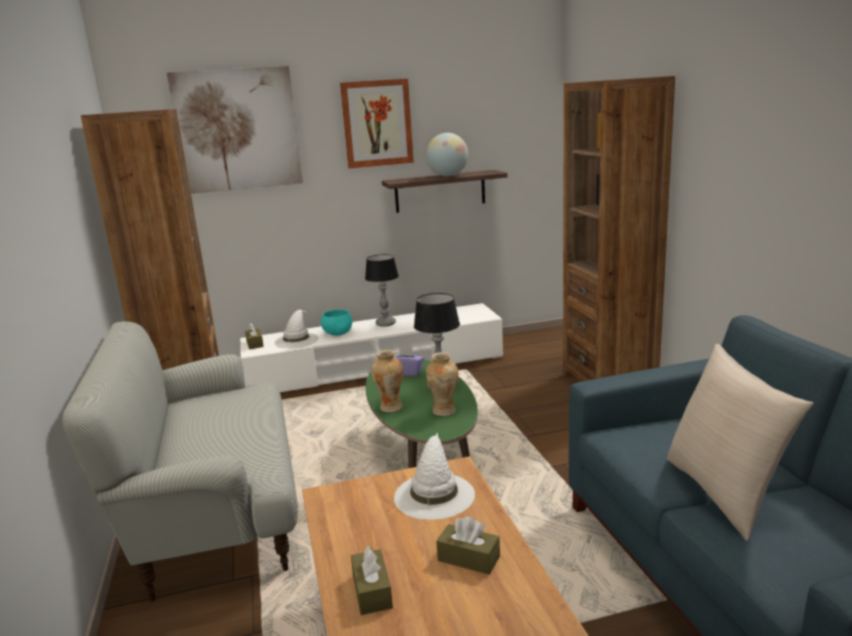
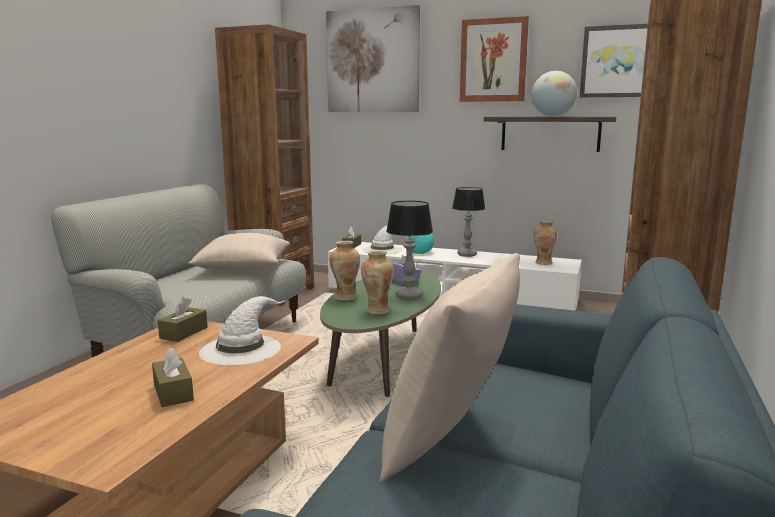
camera: 35 degrees right, 5 degrees down
(236, 409) = (243, 268): none -> beige pillow
(372, 591) = (85, 382): brown tissue box -> brown tissue box (184, 333)
(461, 315) = (543, 263): none -> vase
(491, 119) = (618, 61): none -> picture

